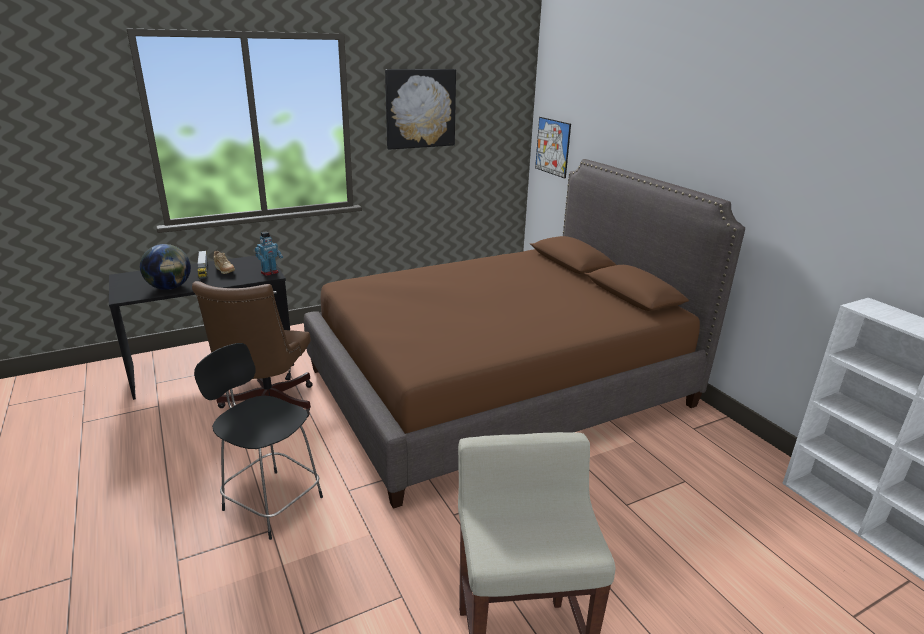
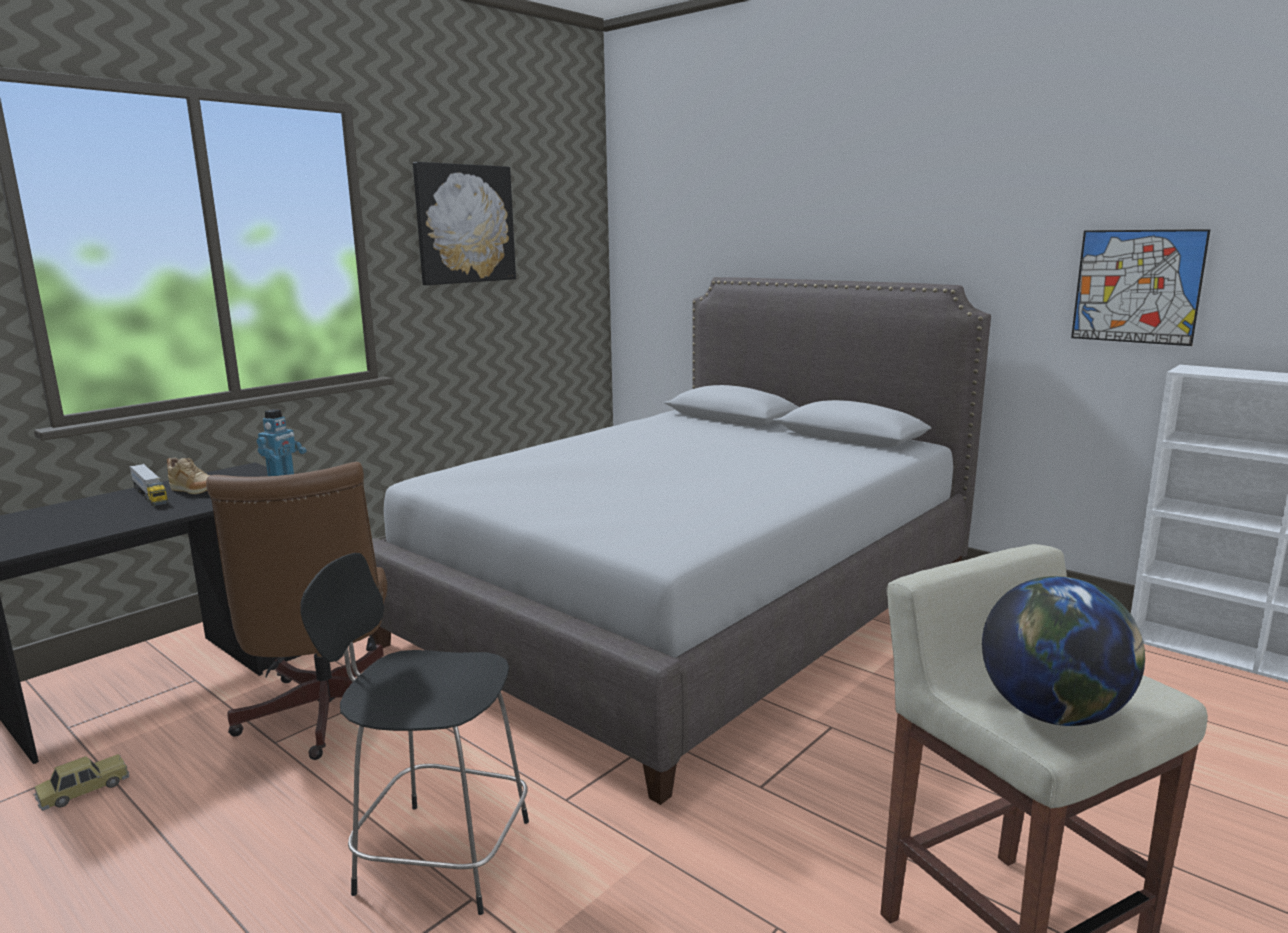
camera: 20 degrees left, 10 degrees down
(145, 420) = (83, 790): none -> toy car
(170, 288) = (104, 525): globe -> globe (1053, 714)
(500, 387) = (689, 610): brown bed -> grey bed
(552, 147) = (650, 275): picture -> picture (1137, 286)

